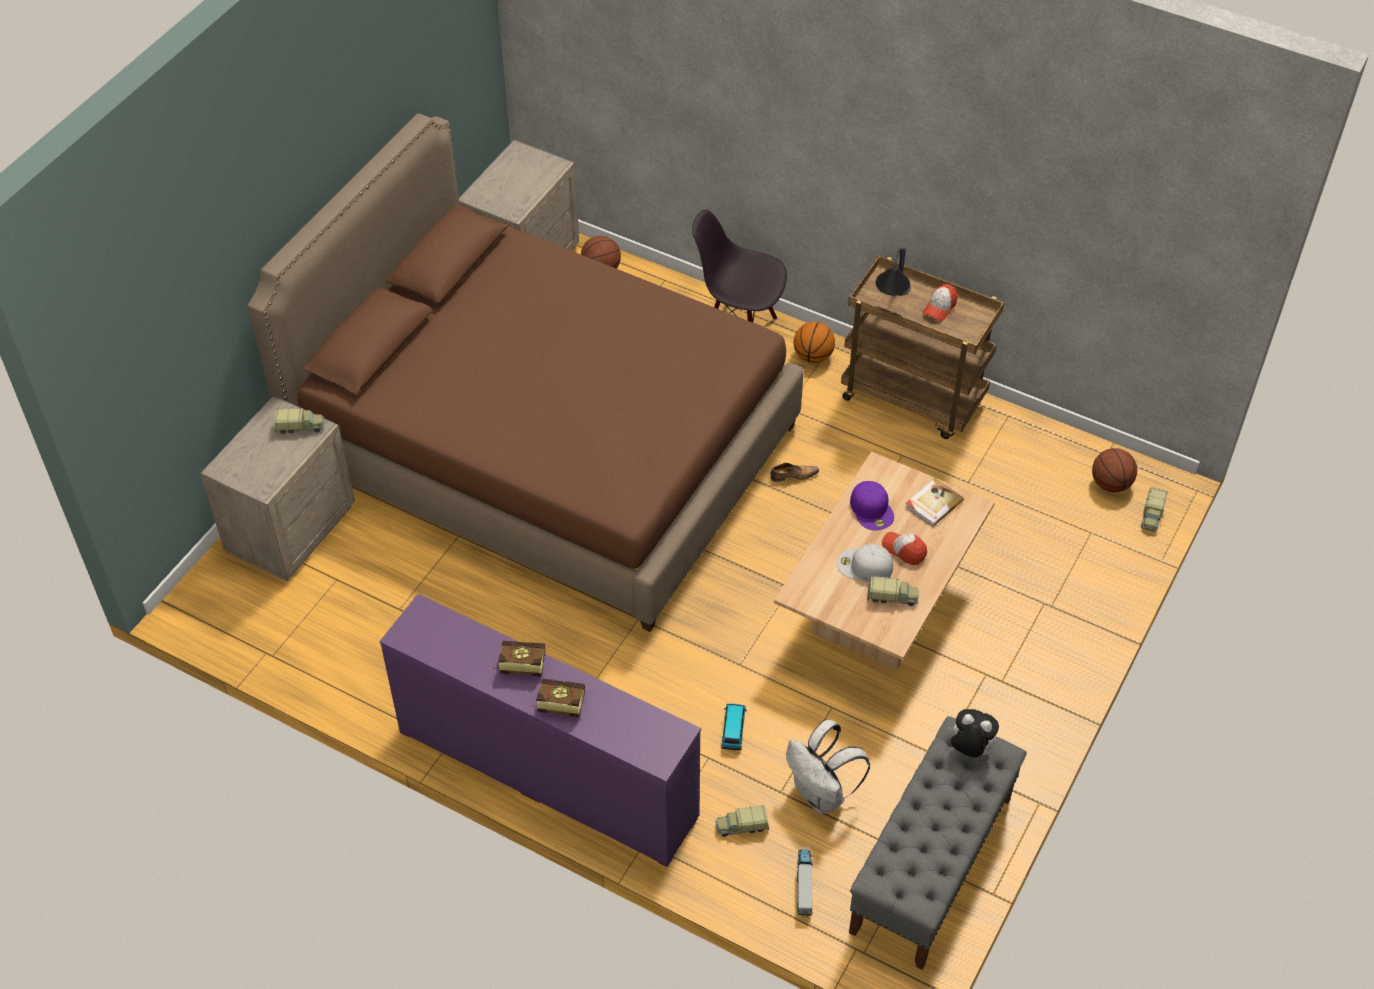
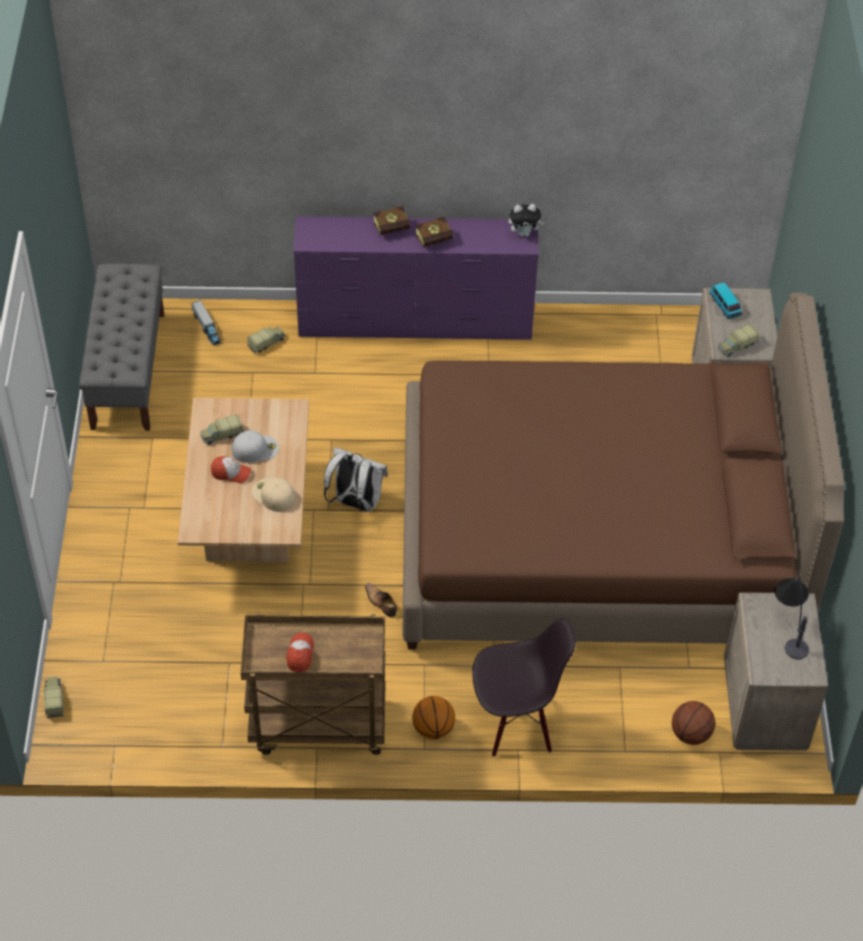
camera: 150 degrees right, 0 degrees up
(733, 730) = (308, 396): toy car -> toy car (725, 306)
(793, 475) = (381, 603): shoe -> shoe turned 90 degrees clockwise
(822, 794) = (223, 382): white backpack -> white backpack (355, 503)
(872, 509) = (273, 495): purple cap -> beige cap
(893, 304) = (344, 640): table lamp -> table lamp (789, 629)
(933, 503) = (226, 519): book -> none
(969, 748) = (119, 366): plush toy -> plush toy (524, 233)
(1110, 484) = (102, 716): basketball -> none

